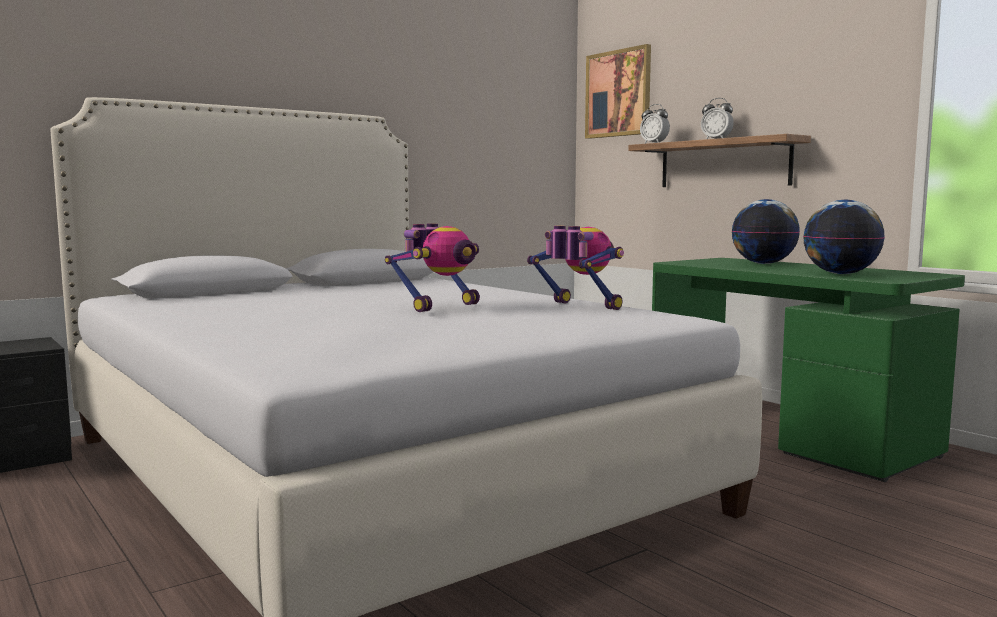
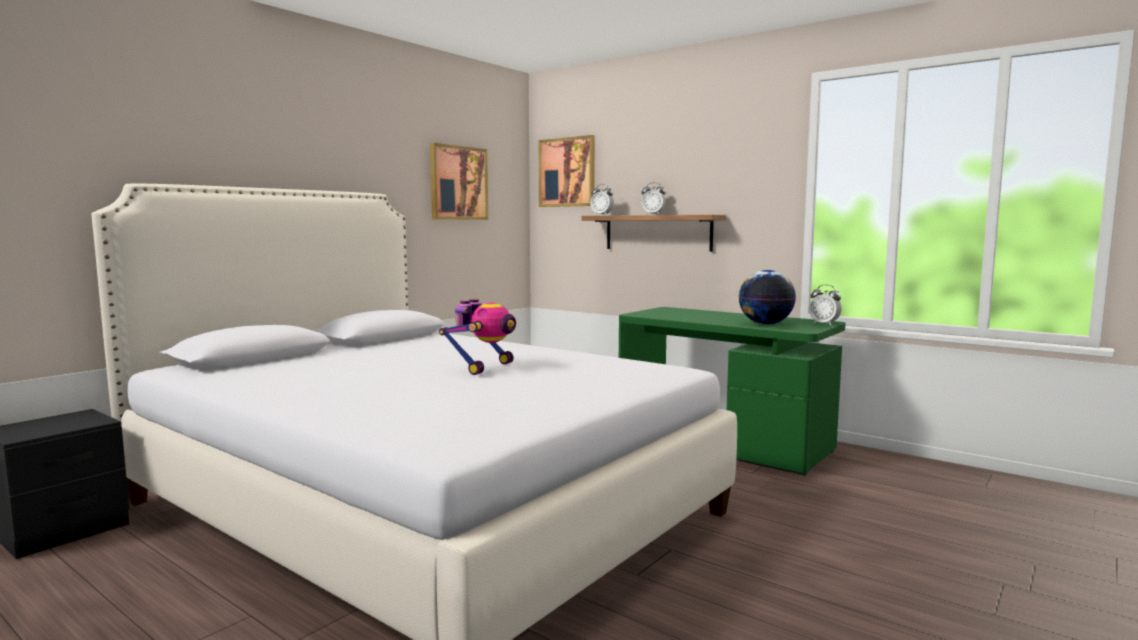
camera: 15 degrees left, 0 degrees up
(481, 108) = (458, 183): none -> picture
(579, 307) = (592, 361): toy robot -> none
(763, 263) = (700, 313): globe -> none
(929, 276) = (824, 324): none -> alarm clock

